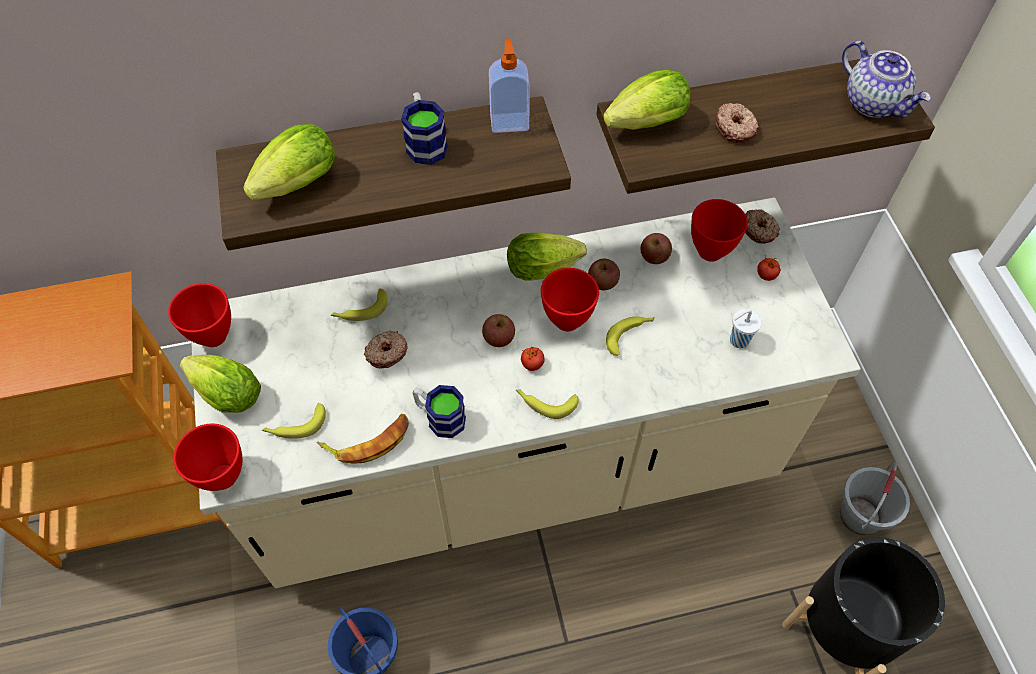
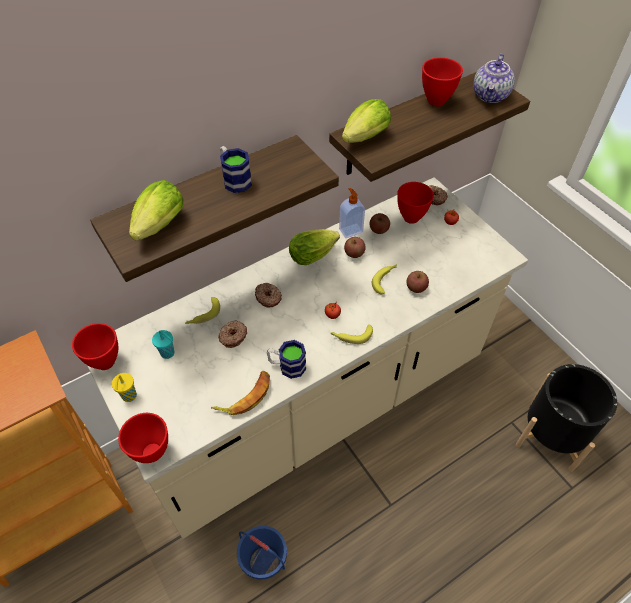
camera: 20 degrees left, 5 degrees down
(224, 392) = (129, 396): lettuce -> yellow cup
(295, 350) = (168, 353): none -> turquoise cup
(295, 426) = (190, 402): banana -> none
(498, 338) = (303, 305): apple -> apple (416, 287)
(509, 121) = (283, 154): soap dispenser -> soap dispenser (350, 230)
(568, 321) = (343, 282): red bowl -> red bowl (437, 101)
(735, 128) = (419, 127): donut -> donut (268, 297)
(738, 341) = (451, 264): white cup -> none
(859, 515) = (532, 365): grey bucket -> none
(874, 103) = (490, 96): teapot -> teapot turned 75 degrees clockwise

